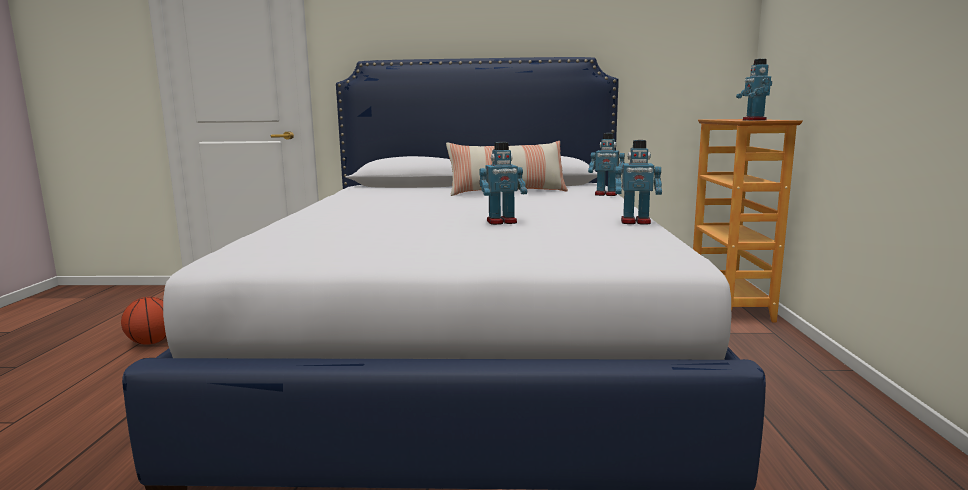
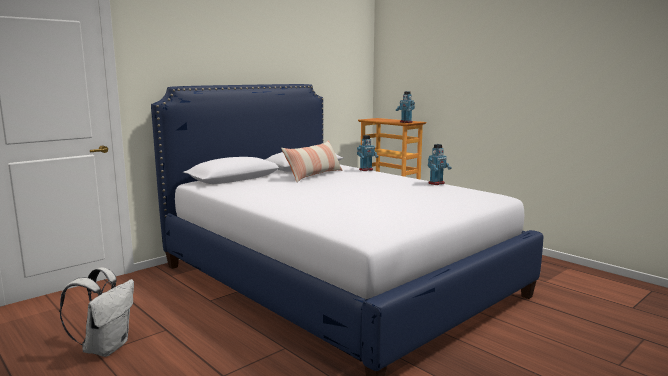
camera: 45 degrees left, 0 degrees up
(151, 342) = (106, 347): basketball -> white backpack
(502, 222) = (390, 193): toy robot -> none

